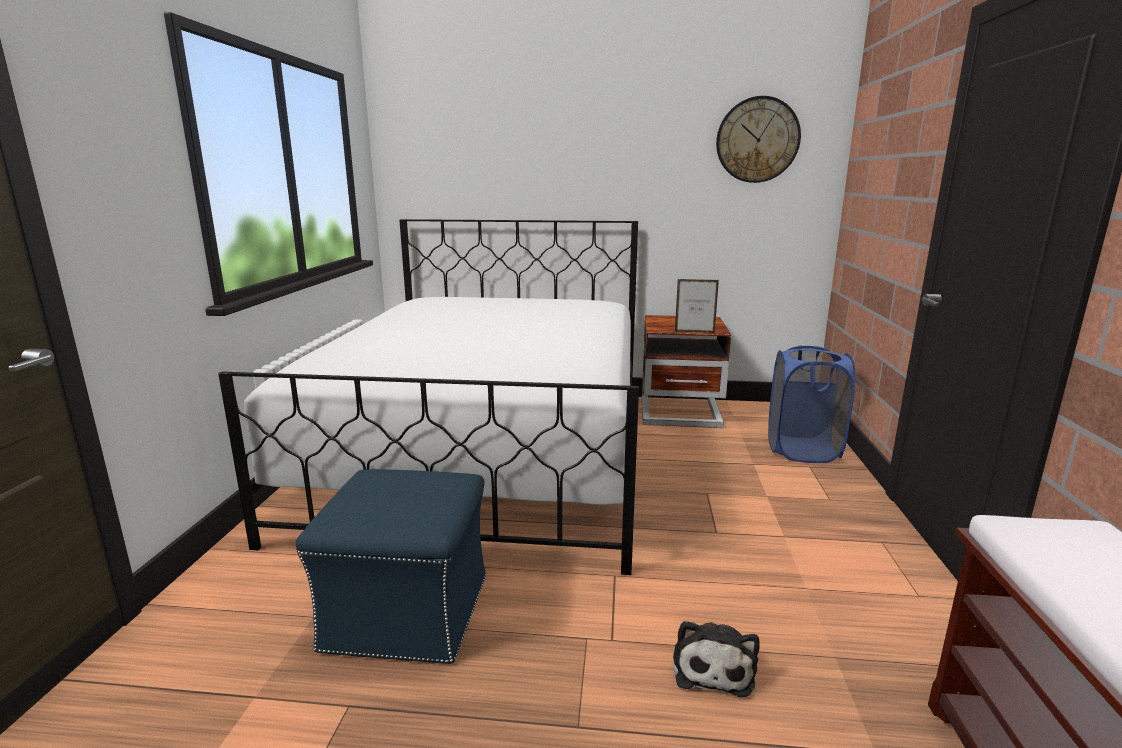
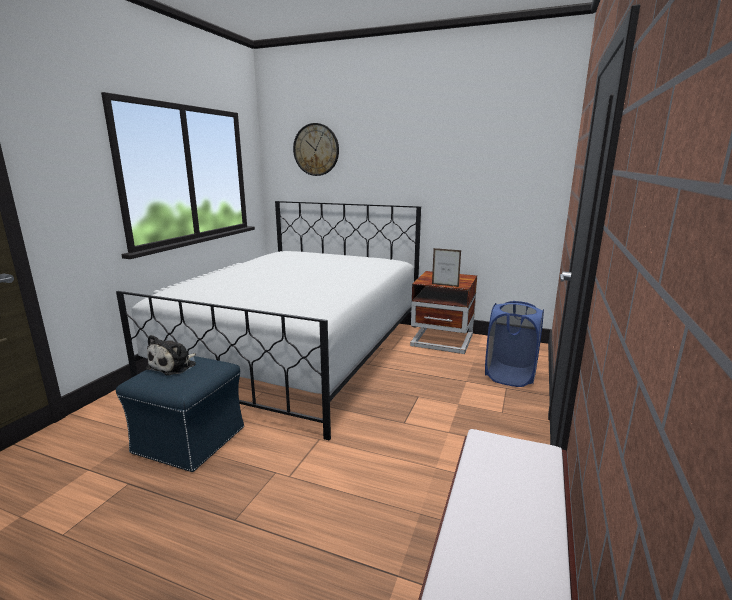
camera: 15 degrees right, 0 degrees up
(712, 667) = (336, 503): plush toy -> plush toy (174, 366)
(757, 140) = (505, 151): wall clock -> wall clock (316, 149)

